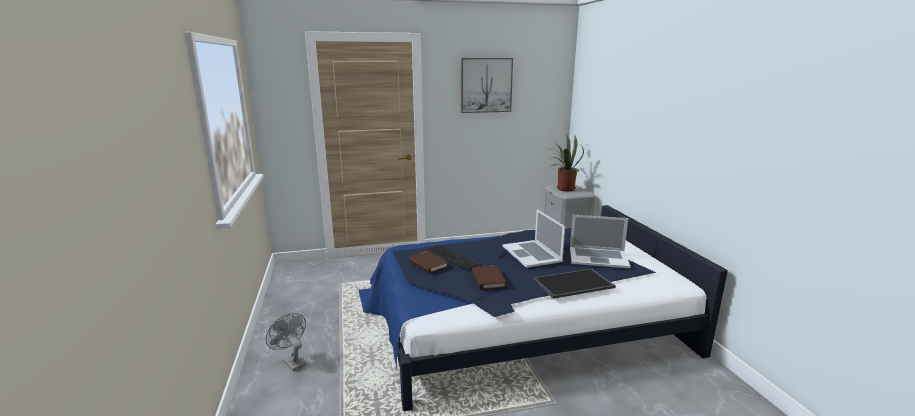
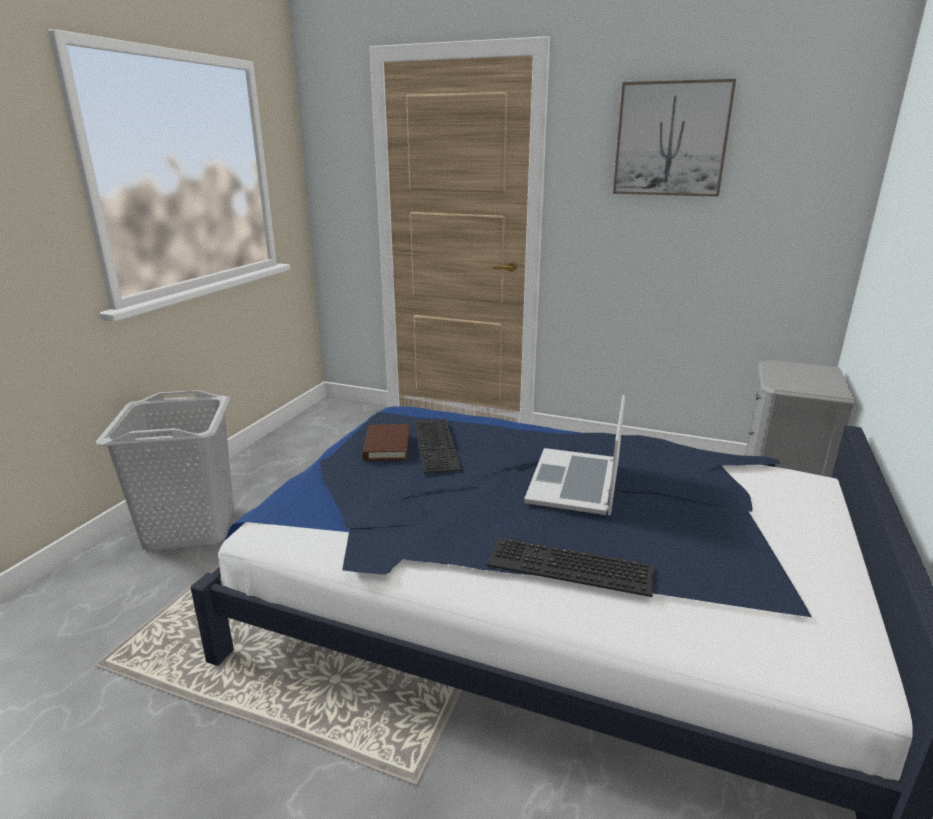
camera: 35 degrees right, 5 degrees up
(292, 361) = (189, 528): grey fan -> grey laundry basket
(488, 280) = (428, 502): brown book -> none
(563, 189) = (794, 373): potted plant -> none
(573, 284) = (568, 568): tray -> keyboard
(598, 257) = (706, 532): laptop -> none

